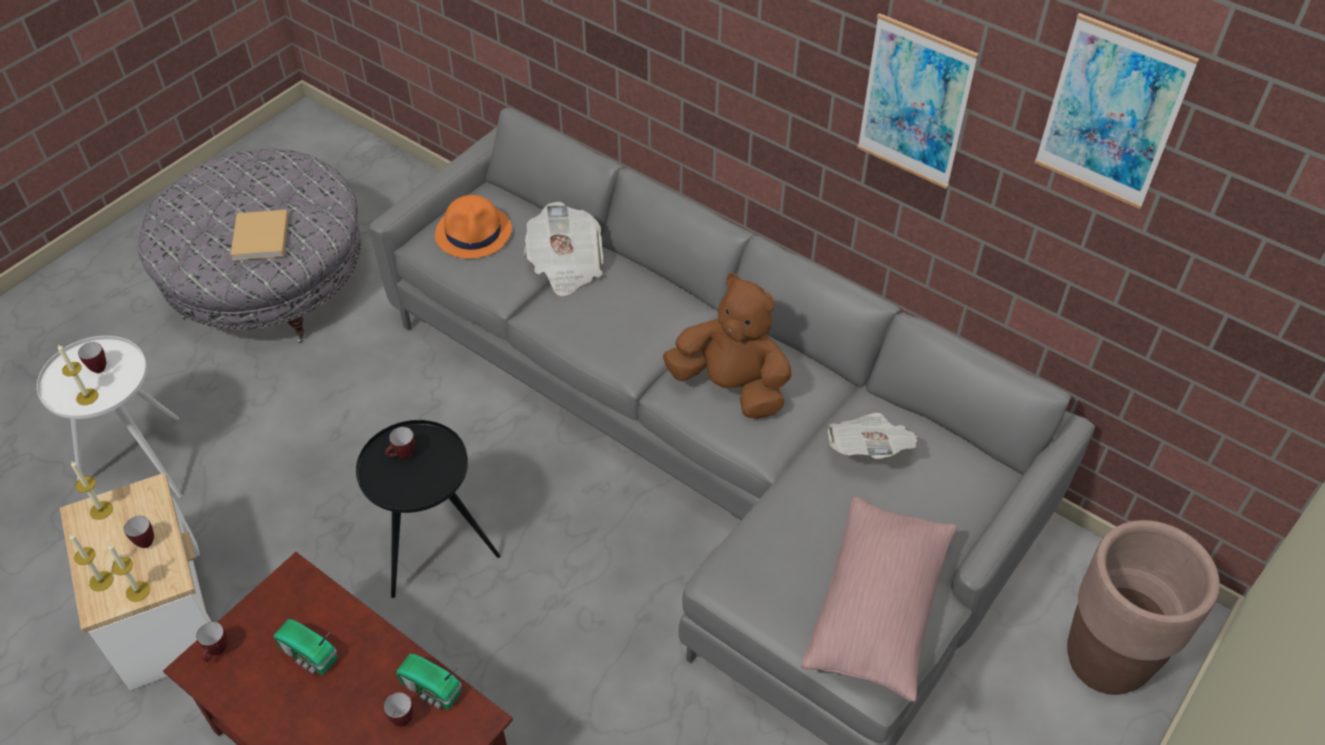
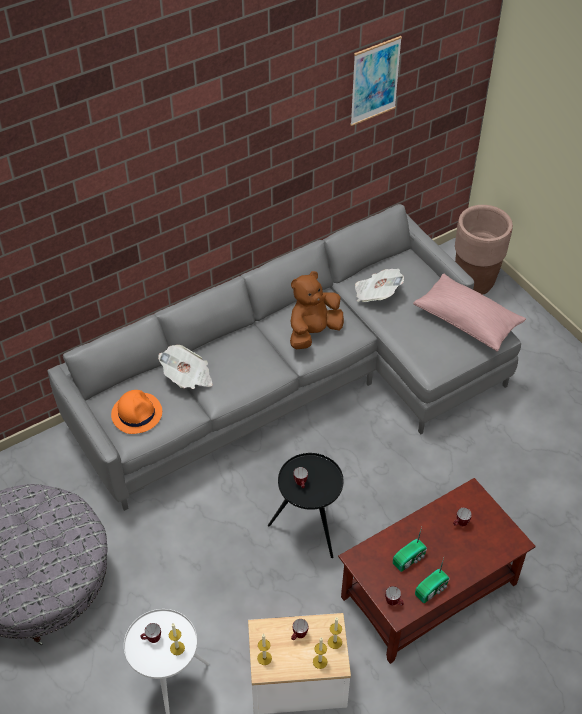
camera: 70 degrees left, 0 degrees up
(260, 238) = (60, 539): beige book -> none
(431, 690) = (448, 507): radio -> radio (432, 589)
(915, 102) = (292, 146): picture -> none

